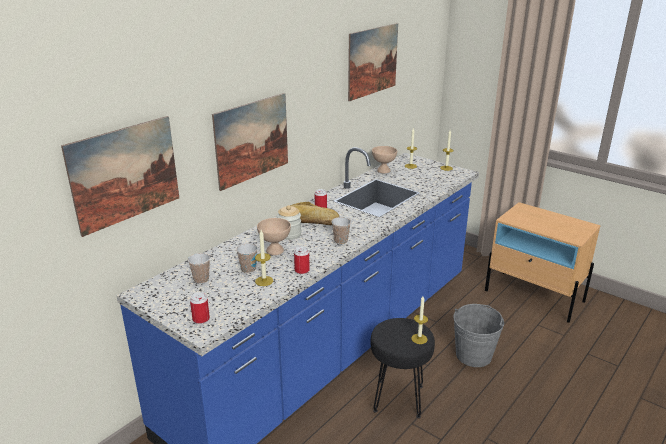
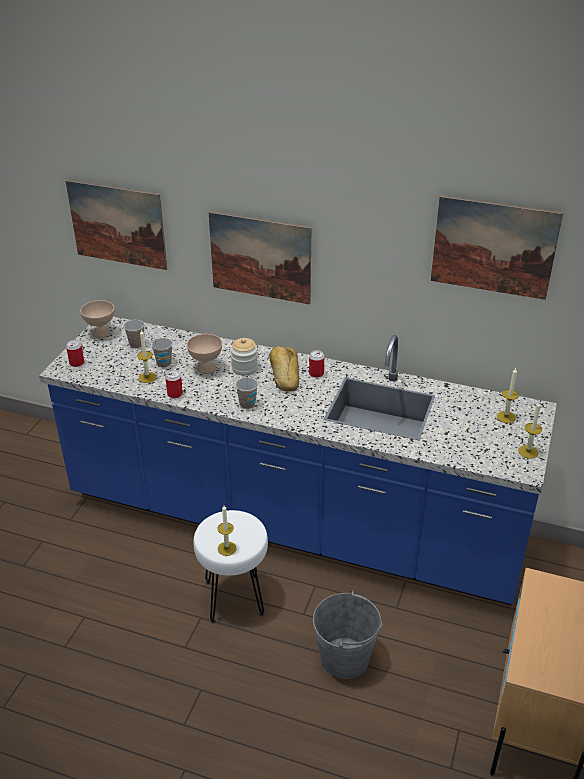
camera: 70 degrees right, 10 degrees up
(383, 171) = (467, 397): beige bowl -> beige bowl (100, 333)
(399, 398) = (235, 598): black stool -> white stool

